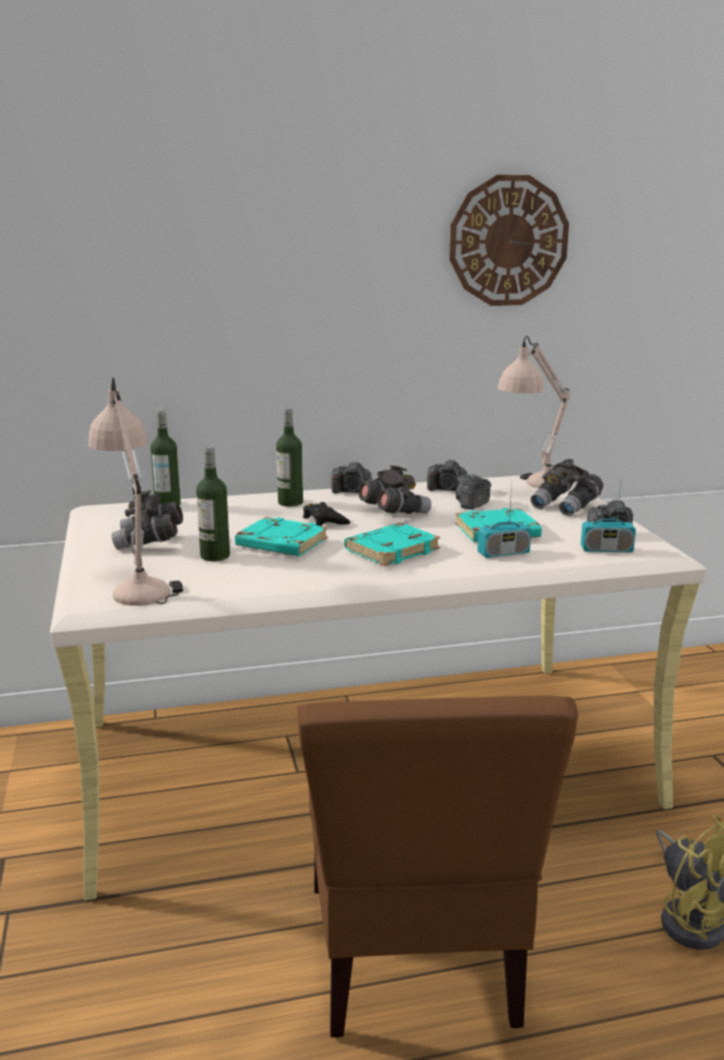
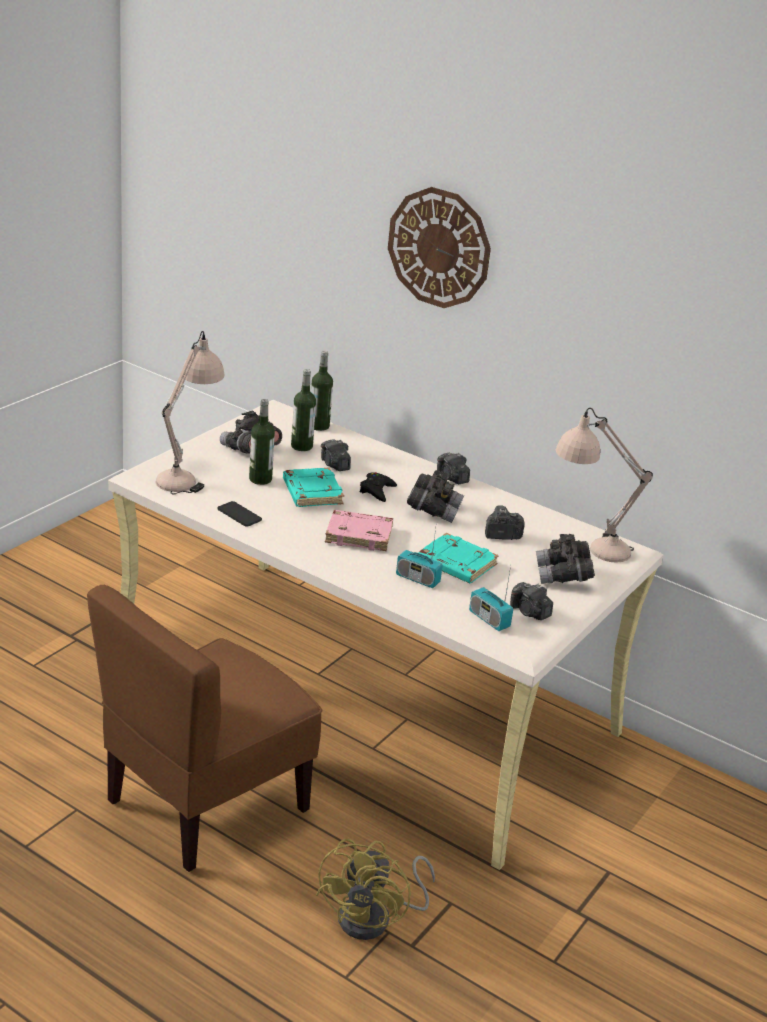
camera: 45 degrees right, 10 degrees up
(265, 586) = (239, 514): none -> phone
(290, 502) = (391, 465): bottle -> bottle (301, 446)
(391, 550) = (360, 535): turquoise book -> pink book
(447, 489) = (520, 513): camera -> camera (334, 465)
(508, 241) = (648, 309): wall clock -> wall clock (439, 247)

